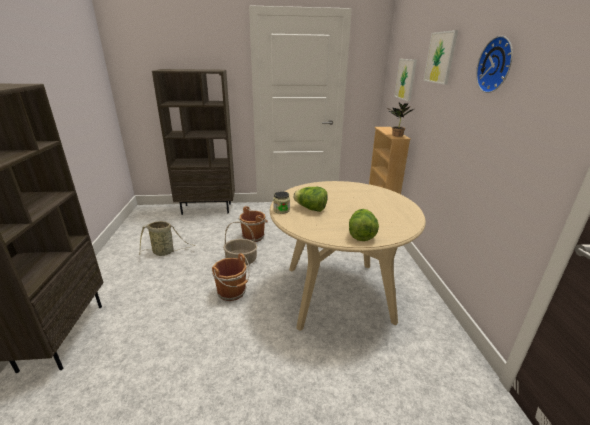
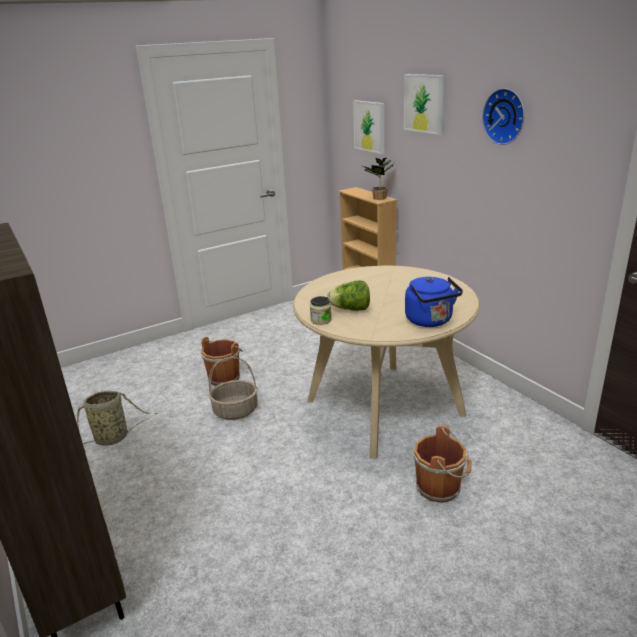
camera: 25 degrees left, 0 degrees up
(207, 208) = (116, 361): brown bookcase -> none
(232, 292) = (261, 450): brown bucket -> brown bucket (440, 487)
(361, 235) = (430, 321): lettuce -> blue kettle

